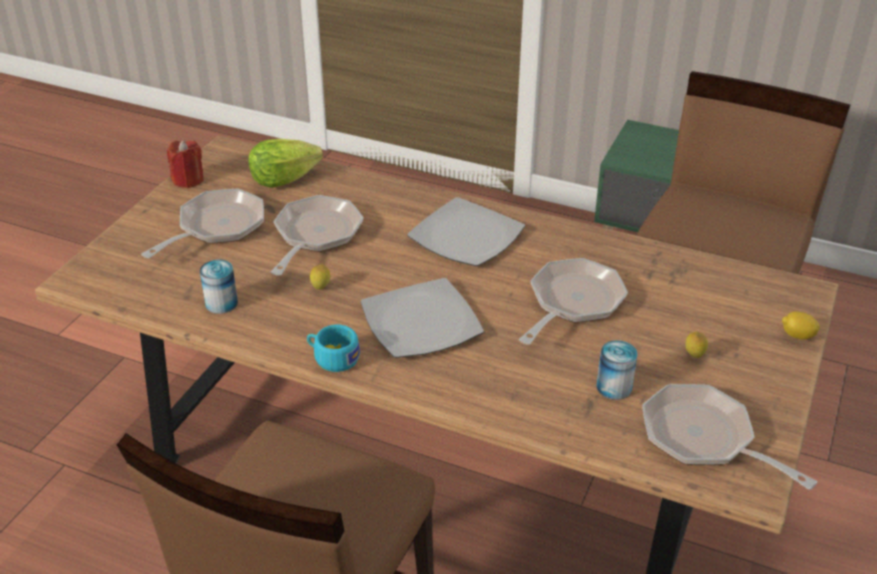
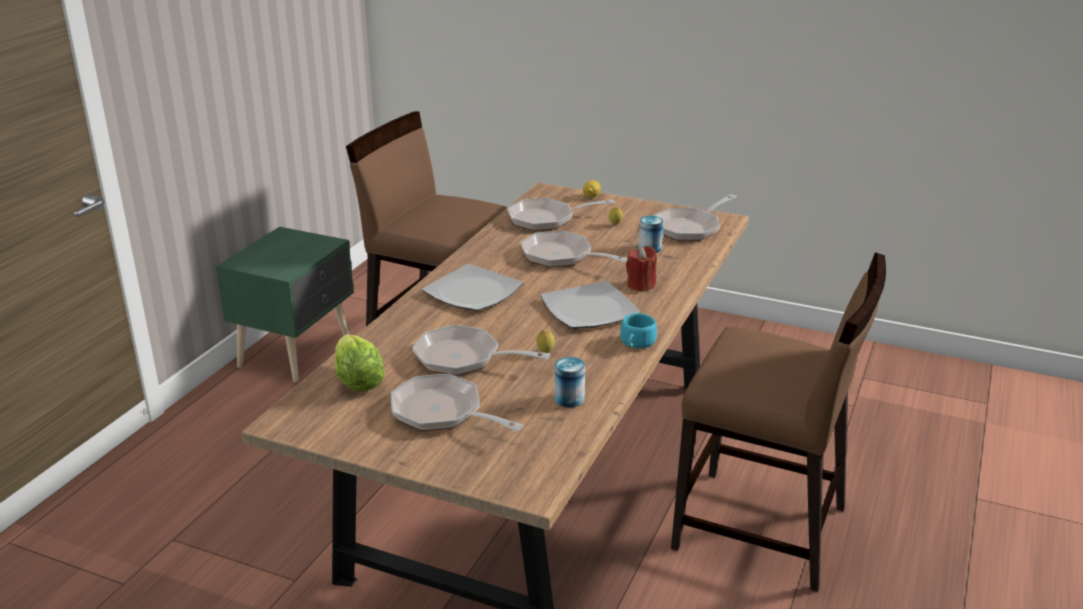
camera: 90 degrees left, 10 degrees down
(188, 180) = (342, 440): red candle -> red candle (641, 285)
(694, 291) = (547, 219): none -> frying pan

